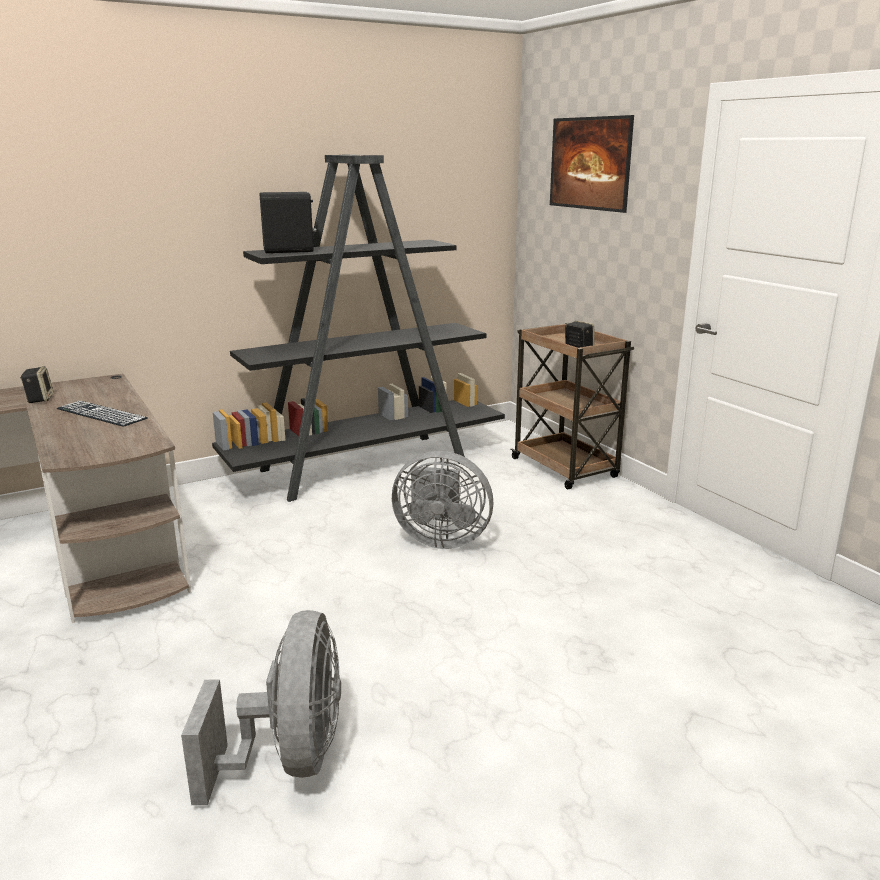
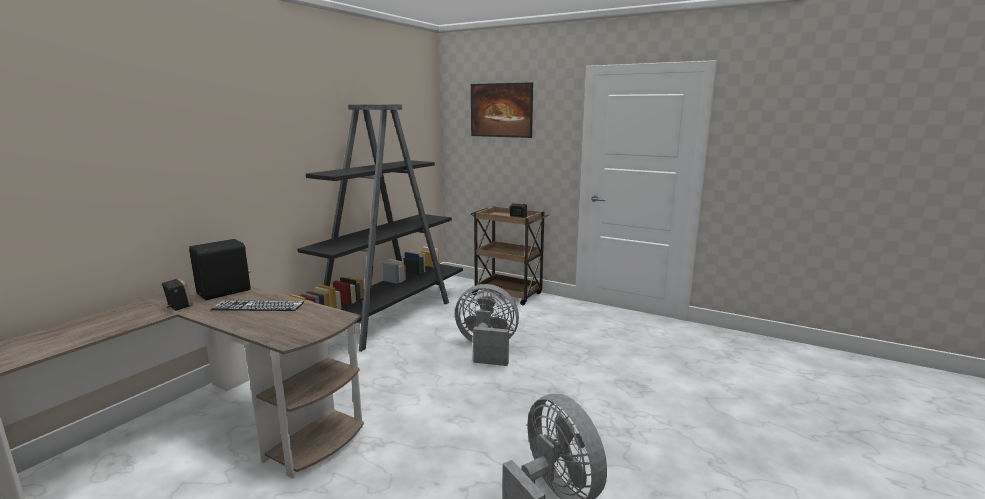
camera: 30 degrees left, 5 degrees down
(289, 251) = (342, 171): black speaker -> black speaker (225, 292)
(441, 539) = (487, 349): grey fan -> grey fan turned 150 degrees counterclockwise

